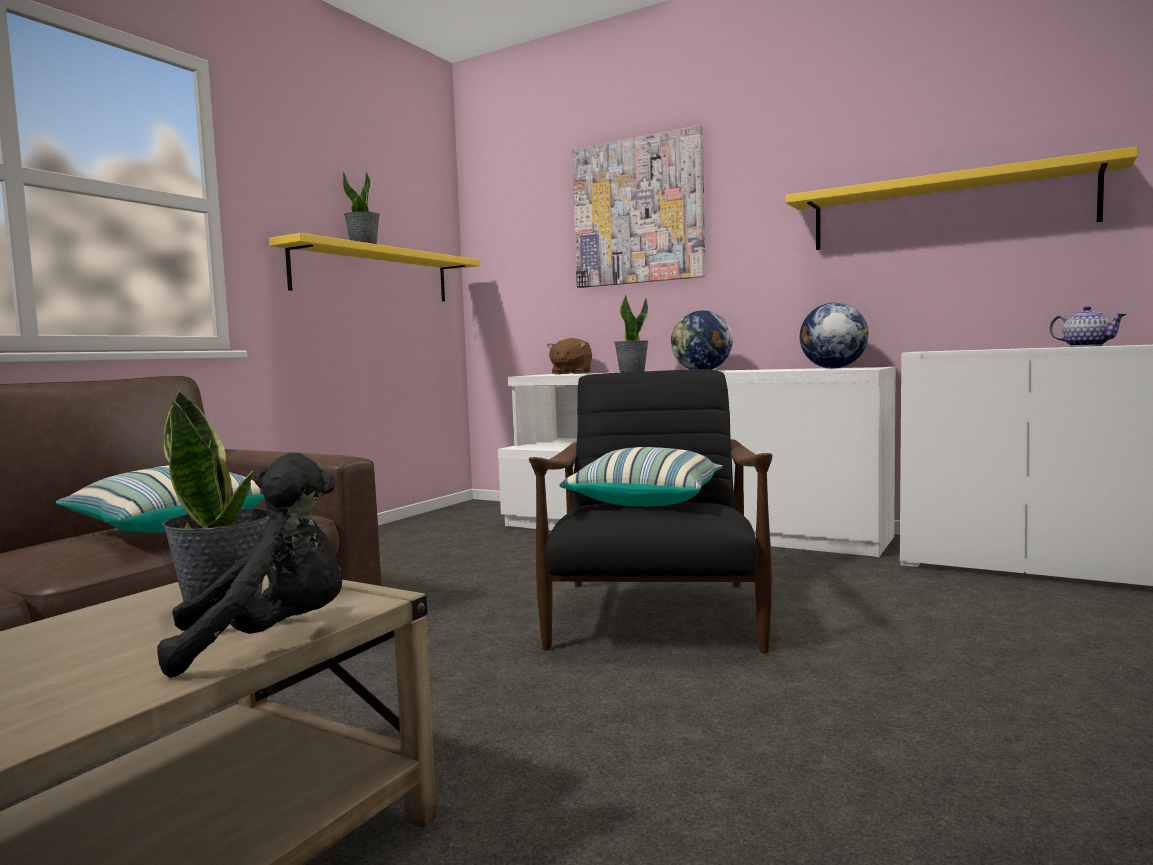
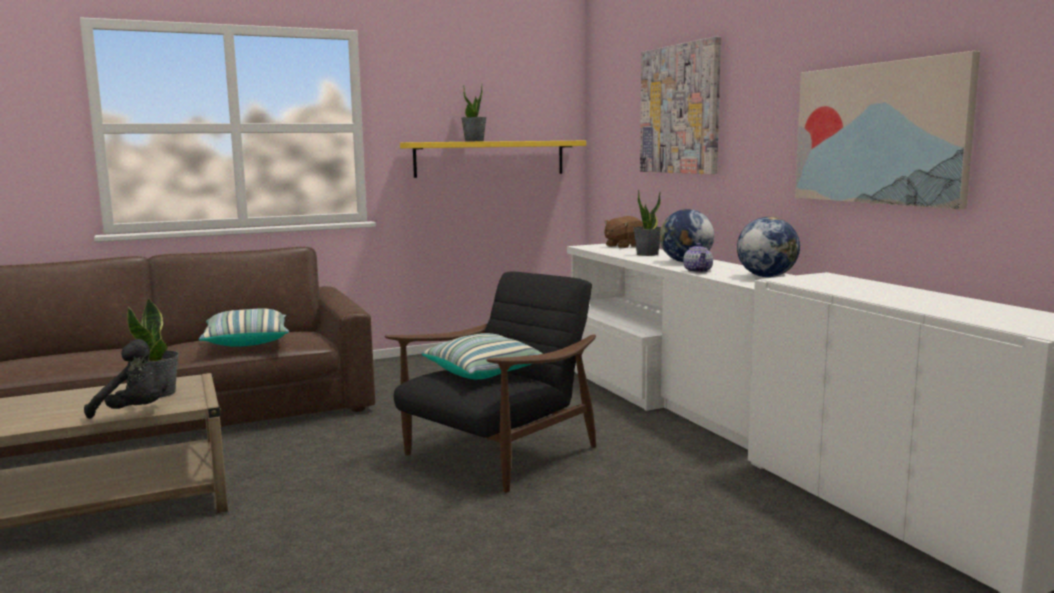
camera: 35 degrees right, 5 degrees up
(947, 209) = (879, 133): yellow shelf -> picture
(1085, 346) = (900, 298): teapot -> teapot (698, 271)

